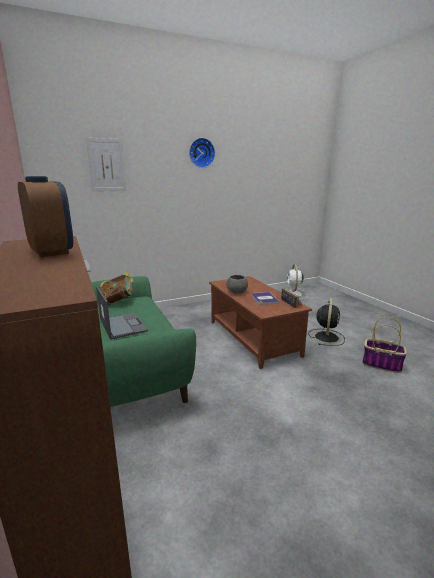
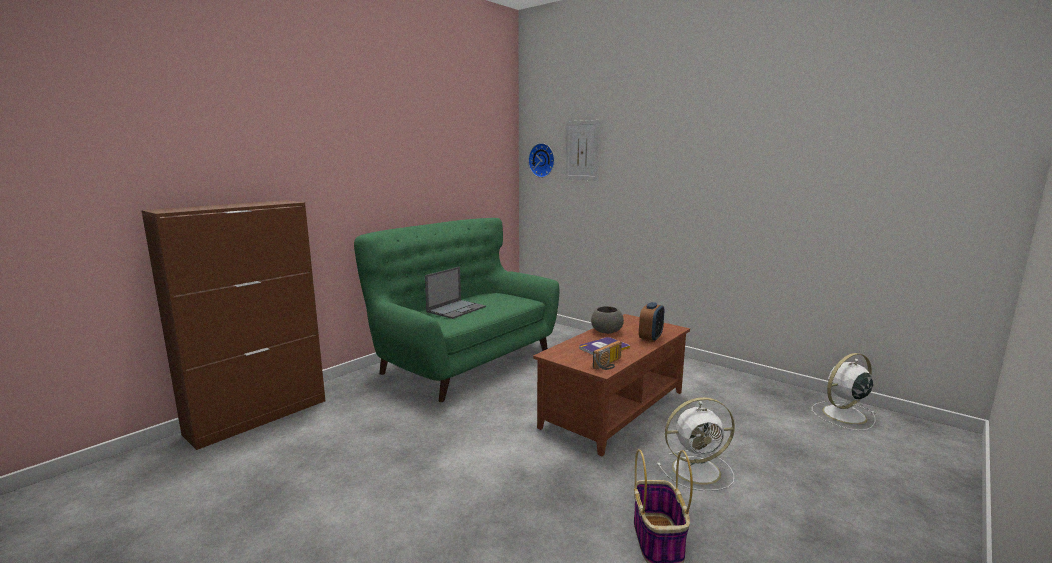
camera: 65 degrees right, 5 degrees down
(51, 251) = (251, 204): alarm clock -> alarm clock (650, 338)
(118, 302) = (509, 297): book -> none
(201, 153) = (698, 131): wall clock -> wall clock (543, 160)
(326, 337) = (698, 470): black fan -> white fan

